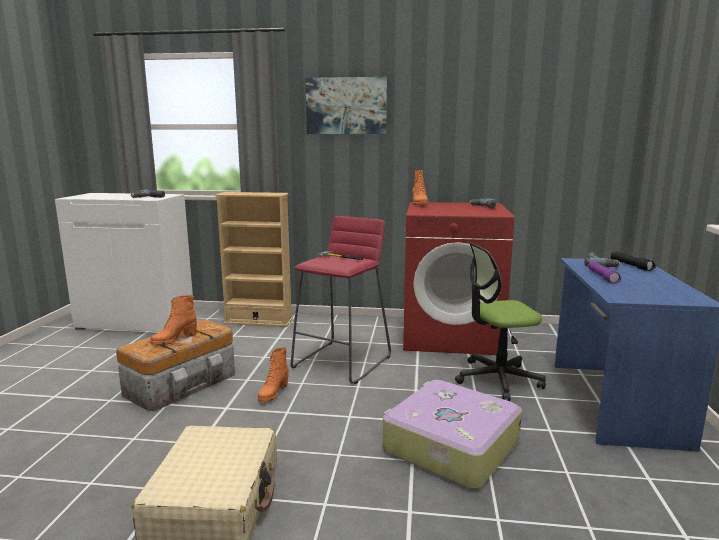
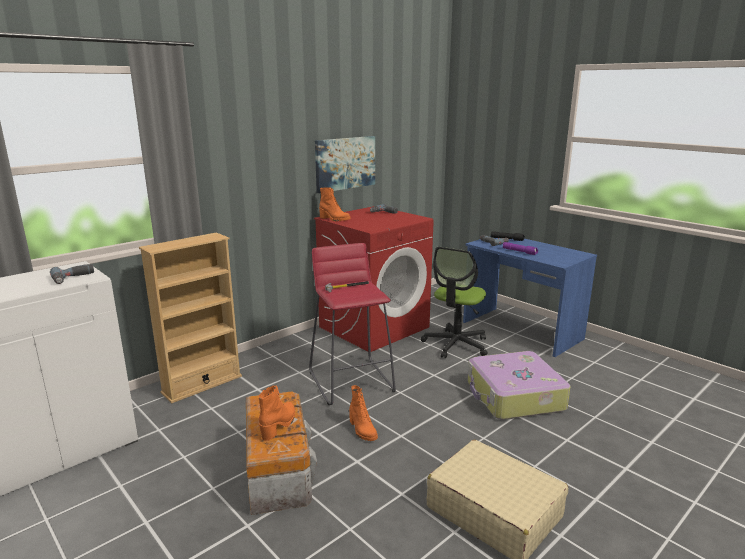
camera: 50 degrees left, 5 degrees up
(174, 339) = (279, 425): orange boot -> orange boot turned 150 degrees counterclockwise
(346, 106) = (252, 129): picture -> picture (345, 163)

